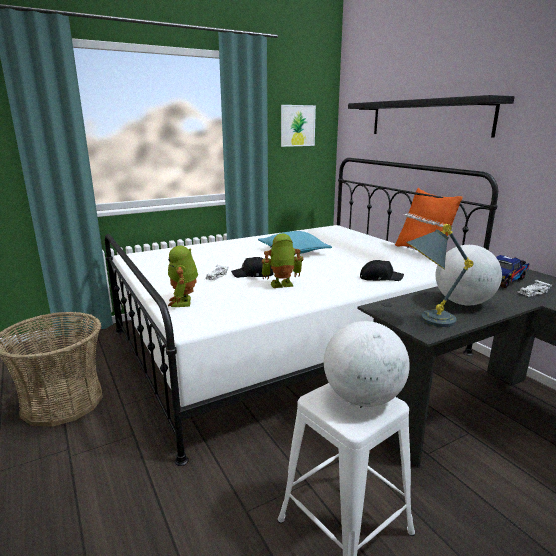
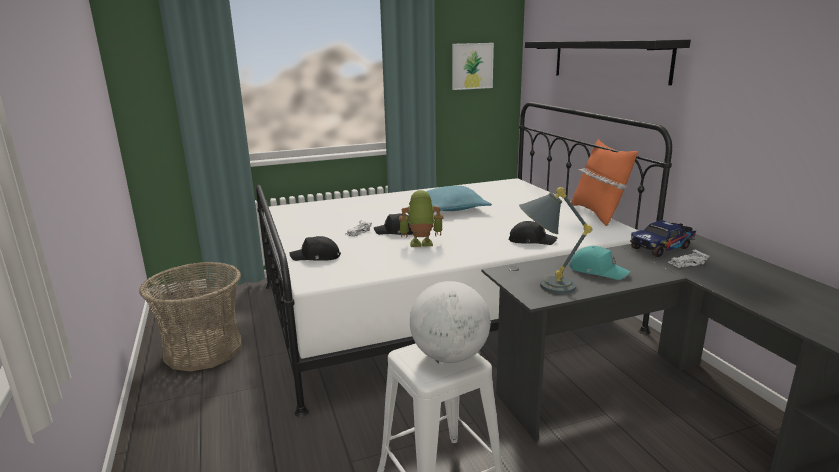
camera: 10 degrees right, 0 degrees up
(184, 302) = (316, 257): toy robot -> black cap
(463, 302) = (597, 270): globe -> turquoise cap

